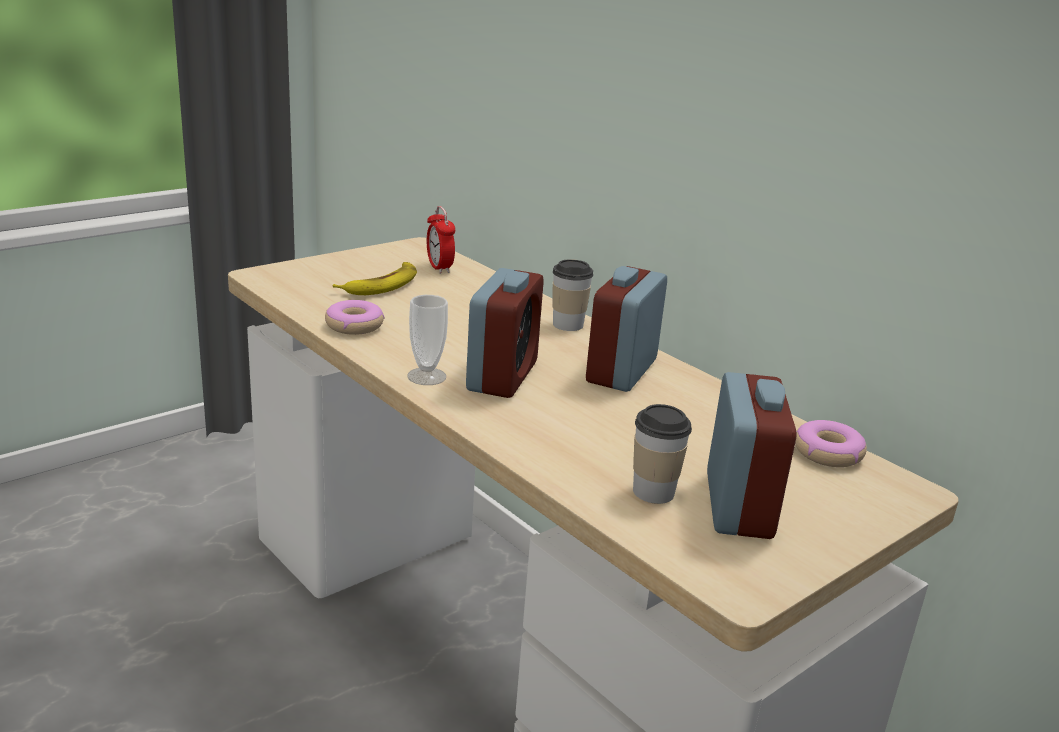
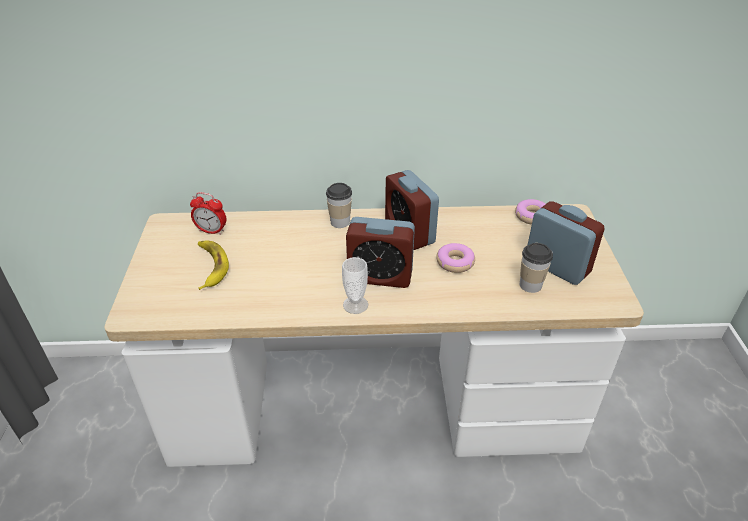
camera: 50 degrees left, 15 degrees up
(354, 326) = (260, 304): donut -> donut (455, 262)
(502, 376) = (380, 276): alarm clock -> alarm clock turned 135 degrees clockwise

